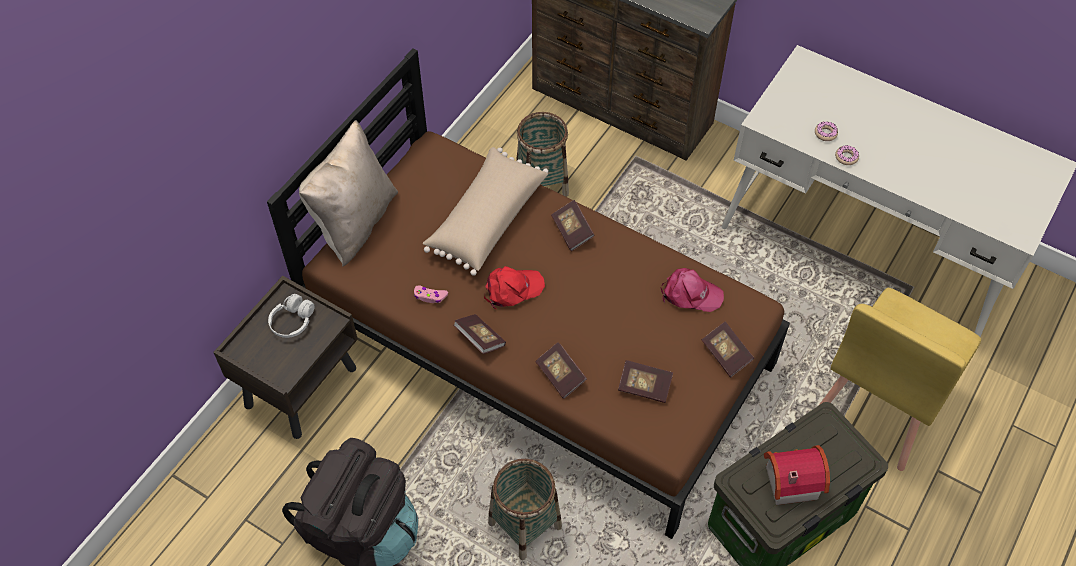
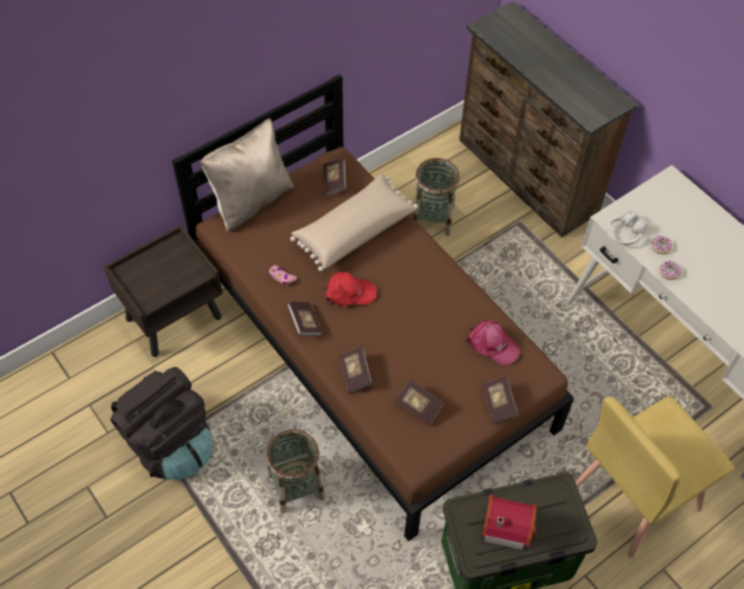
camera: 20 degrees right, 0 degrees up
(292, 321) = (172, 262): white headphones -> white headphones (624, 233)
(572, 231) = (418, 262): book -> book (334, 182)

